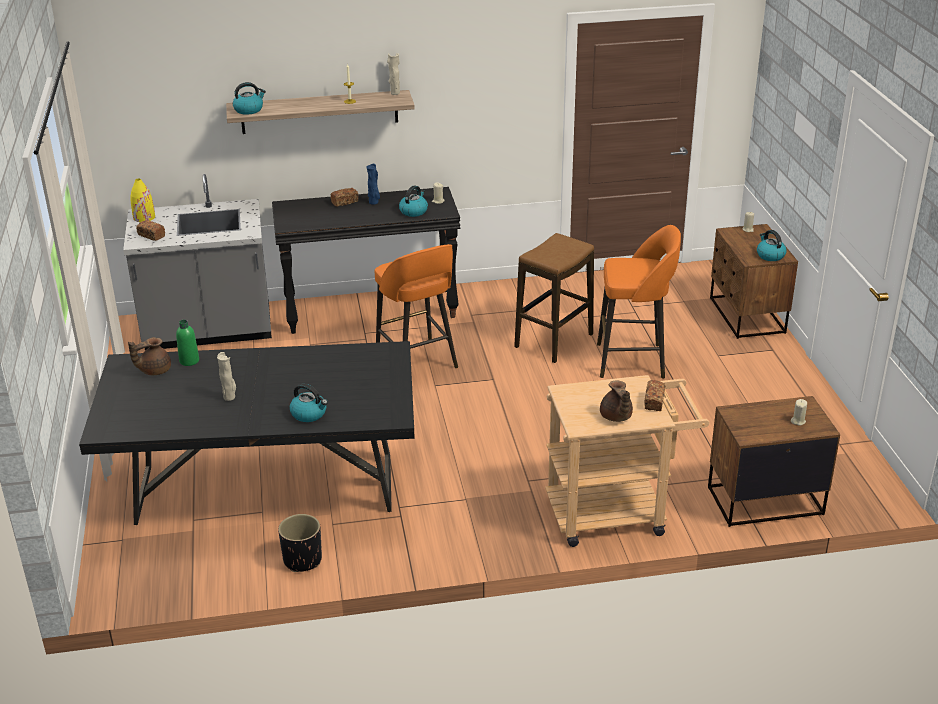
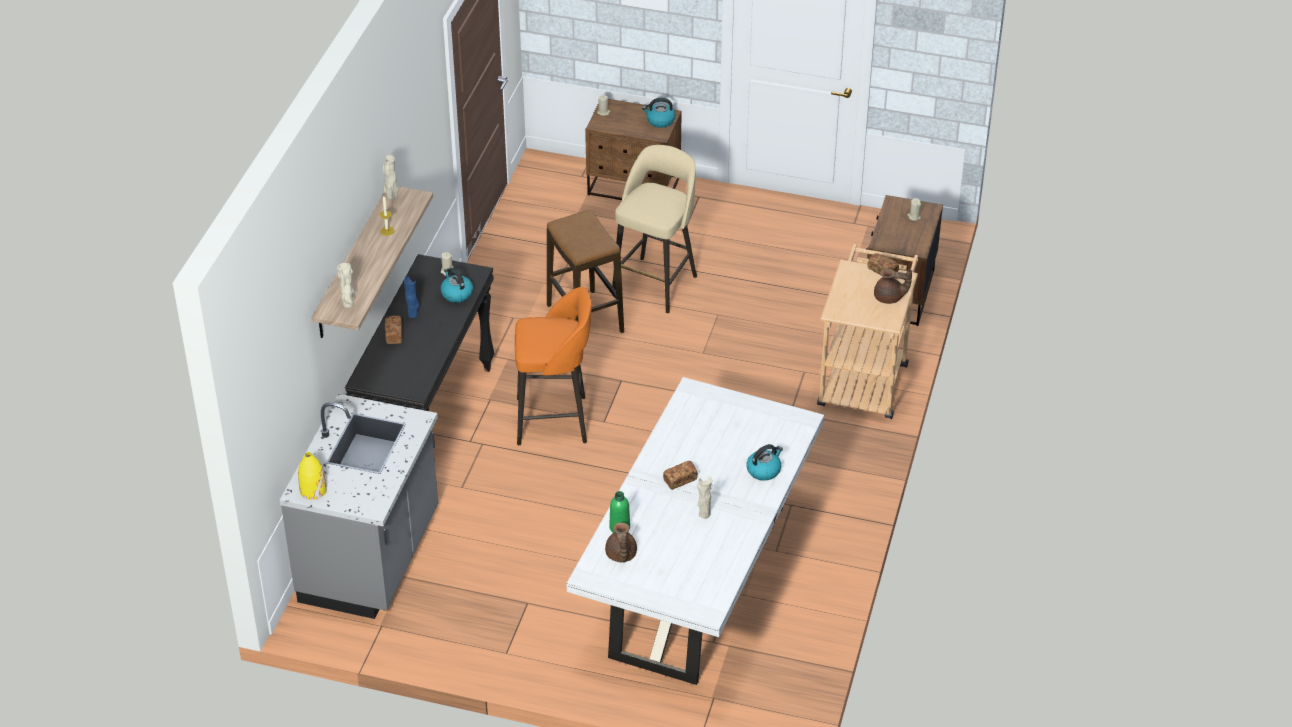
camera: 65 degrees left, 10 degrees up
(151, 235) = (365, 493): bread -> bread (680, 480)
(249, 110) = (348, 305): kettle -> beige vase
(265, 490) = (698, 582): black dining table -> white dining table
(302, 560) = (814, 583): black planter -> none
(633, 361) = (656, 283): orange stool -> beige stool

